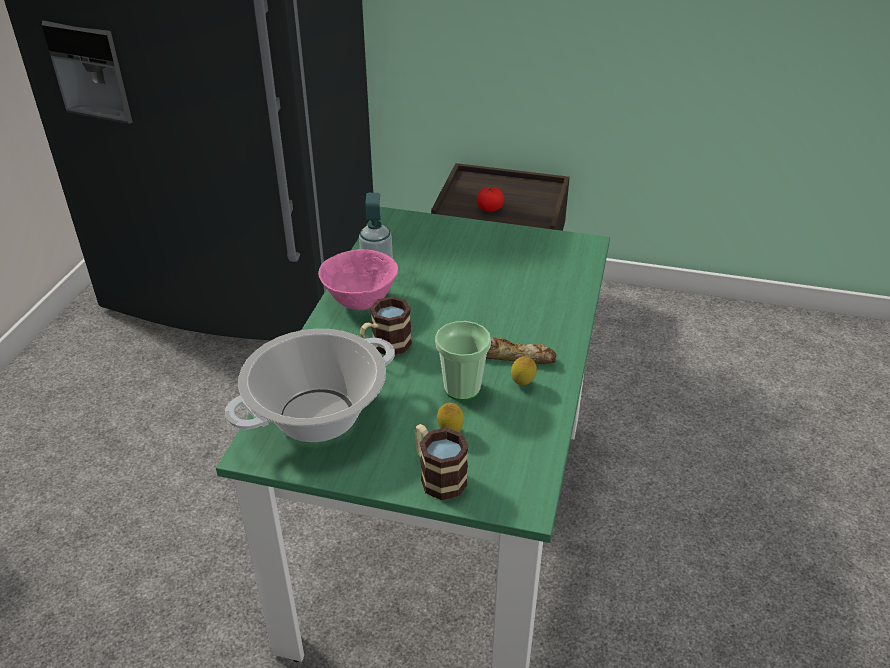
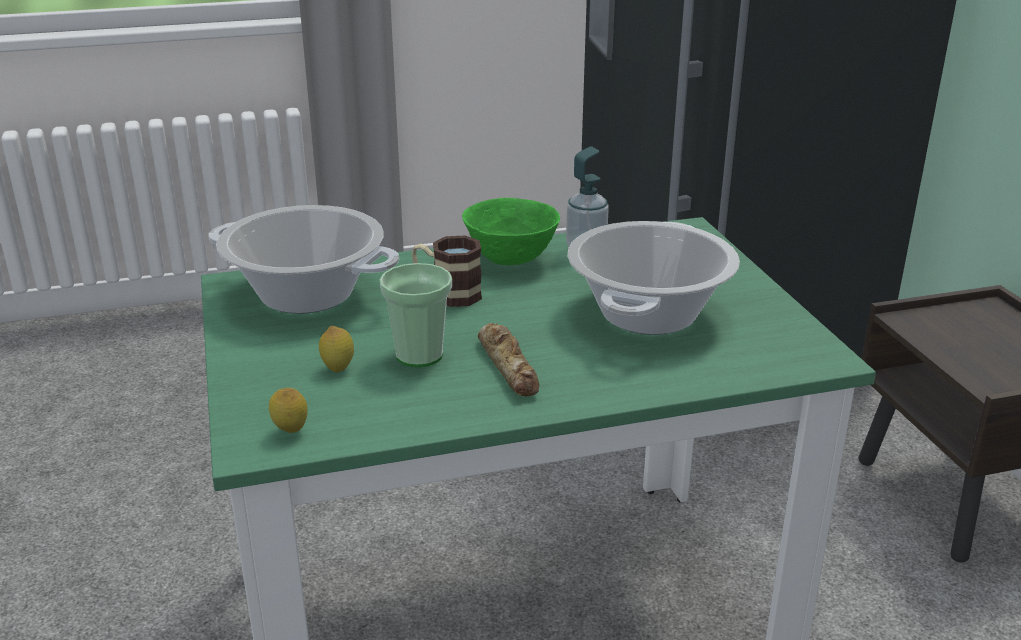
camera: 60 degrees right, 10 degrees down
(360, 301) = (511, 259): pink bowl -> green bowl
(437, 475) = (263, 381): mug -> none
(488, 279) = (647, 314): none -> cooking pot
(490, 209) = (951, 344): tomato -> none
(522, 384) = (463, 390): lemon -> lemon (291, 432)

